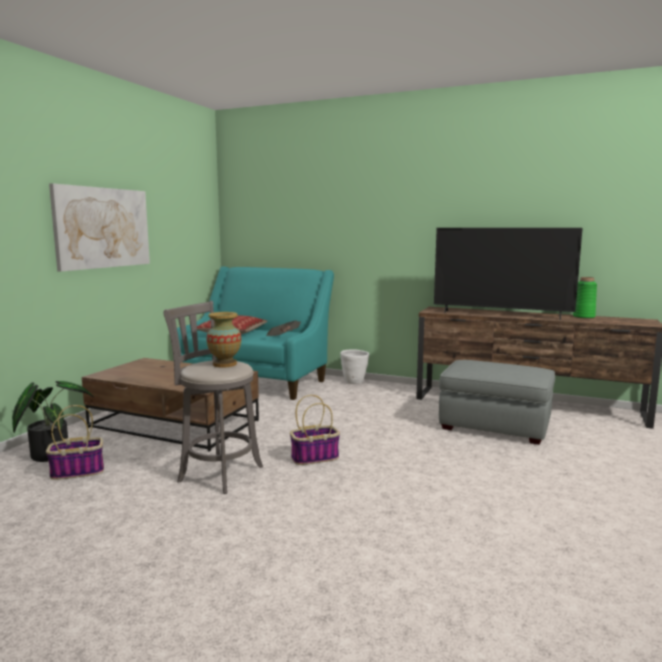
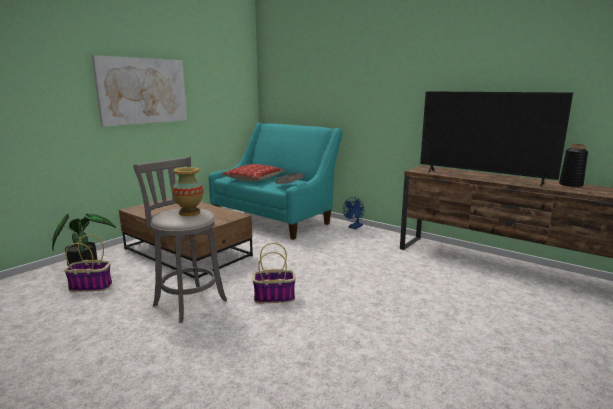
camera: 15 degrees right, 5 degrees up
(354, 382) = (354, 227): white planter -> blue fan
(495, 426) = (459, 285): grey ottoman -> none
(584, 317) = (571, 185): green vase -> black vase

